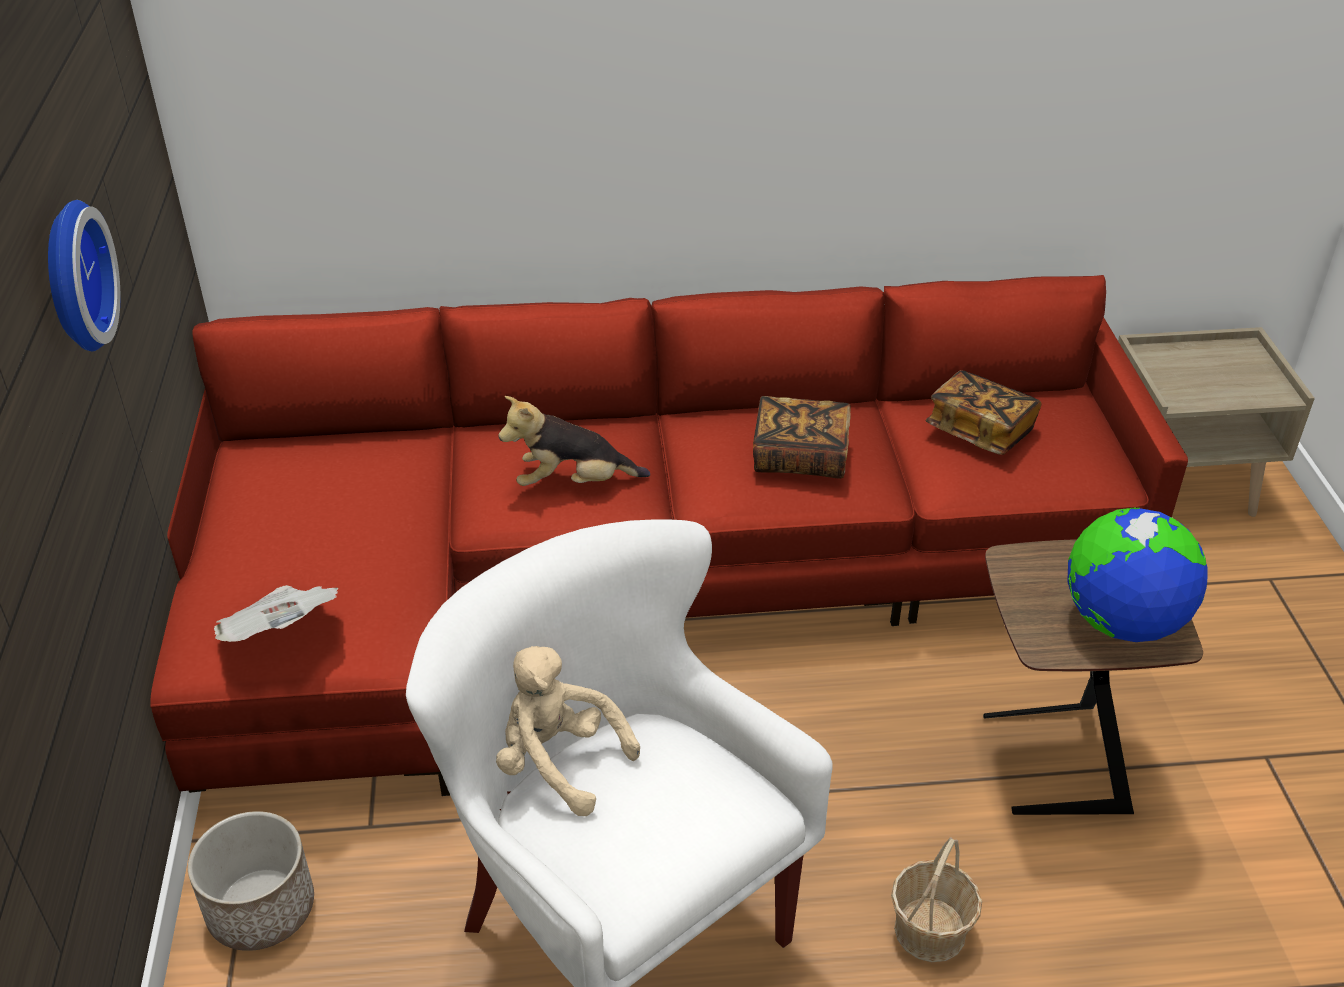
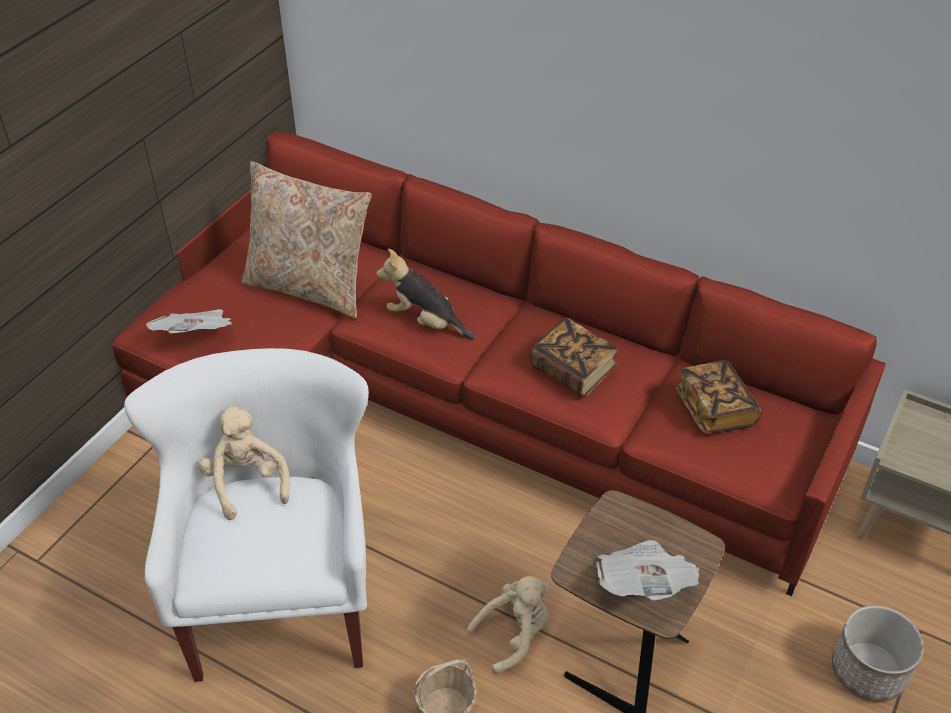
camera: 35 degrees right, 5 degrees up
(70, 277) = (105, 89): wall clock -> none
(262, 909) = (128, 485): planter -> planter (868, 671)
(379, 508) = (310, 286): none -> beige pillow
(920, 803) = (514, 635): none -> beige plush toy
(1122, 622) = (643, 585): globe -> newspaper

